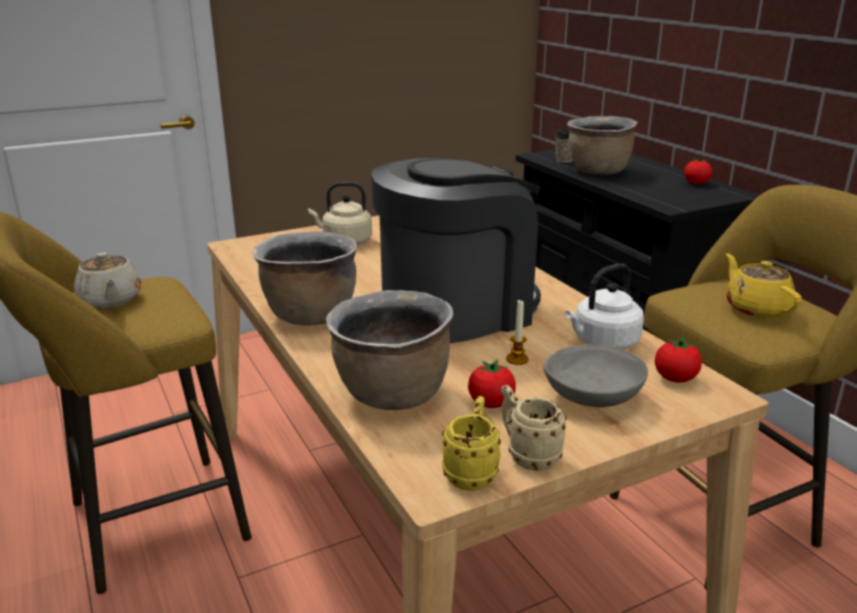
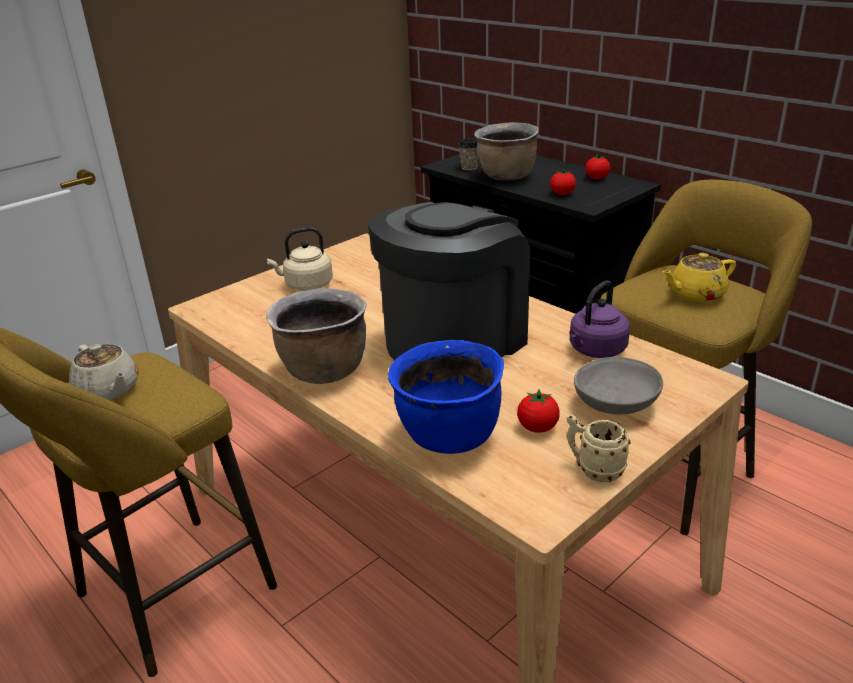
camera: 15 degrees left, 5 degrees up
(392, 395) = (449, 437): brown cooking pot -> blue cooking pot
(472, 472) = (559, 495): yellow mug -> none
(517, 359) = (534, 380): candle -> none
(603, 343) = (595, 350): white kettle -> purple kettle
(675, 379) = (669, 374): tomato -> tomato (562, 194)
(756, 308) = (696, 294): yellow teapot -> yellow teapot turned 75 degrees counterclockwise

